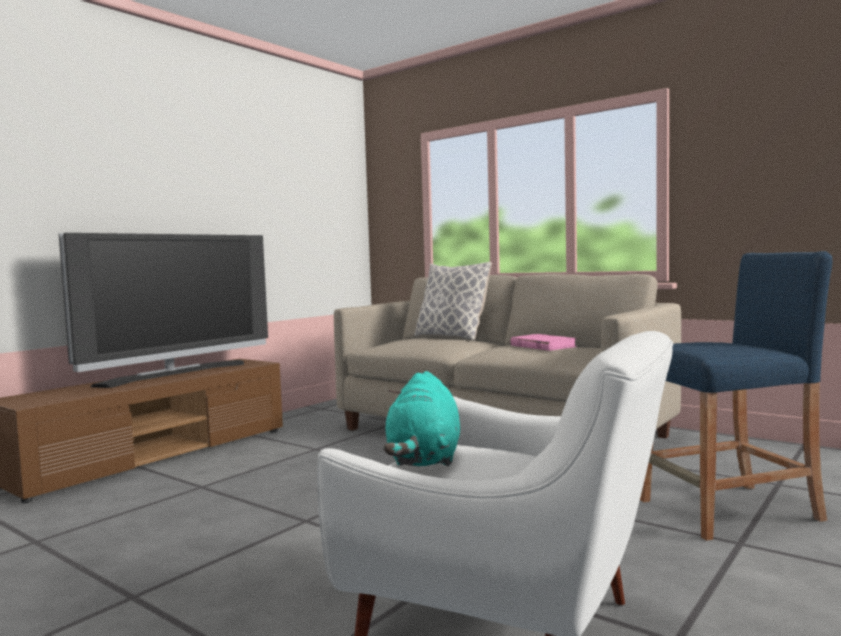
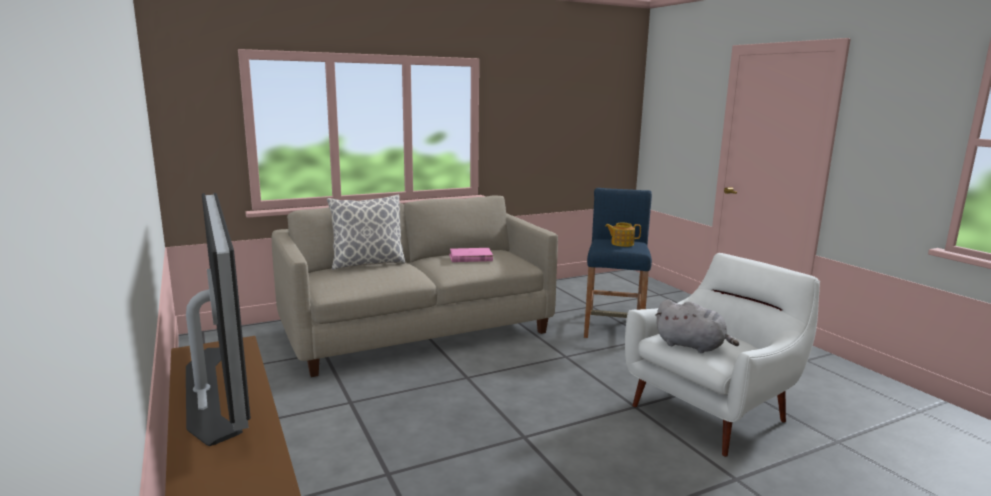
camera: 65 degrees left, 10 degrees up
(425, 459) = (692, 346): turquoise plush toy -> grey plush toy
(716, 345) = (621, 243): none -> teapot

